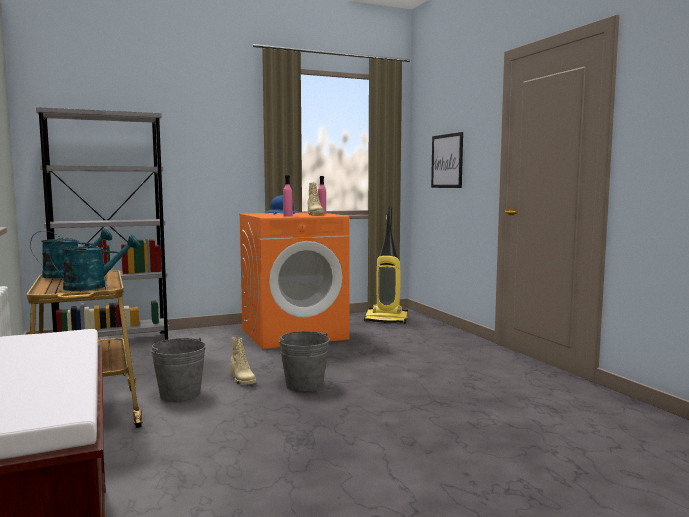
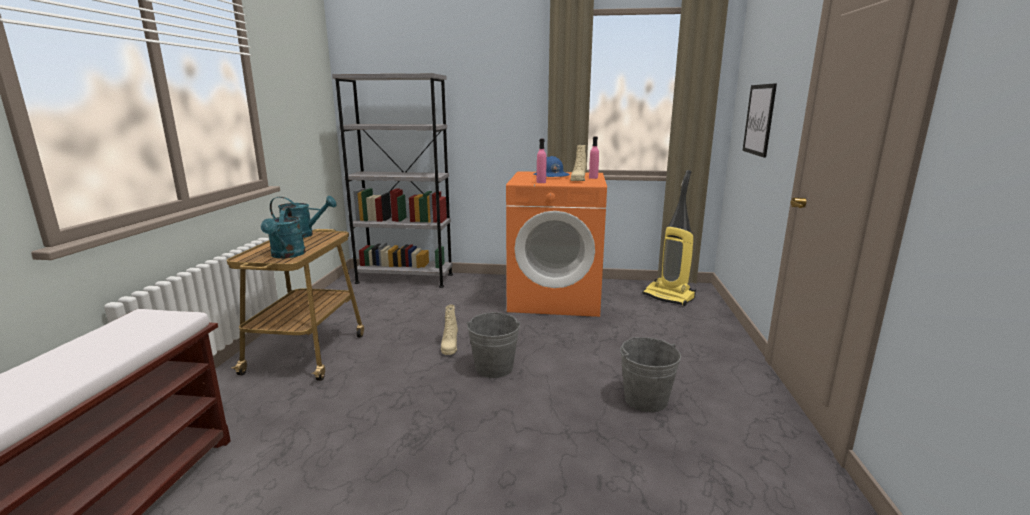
camera: 30 degrees right, 10 degrees up
(93, 286) = (286, 255): turquoise watering can -> turquoise watering can turned 75 degrees clockwise
(180, 394) = (387, 351): grey bucket -> grey bucket (645, 399)

